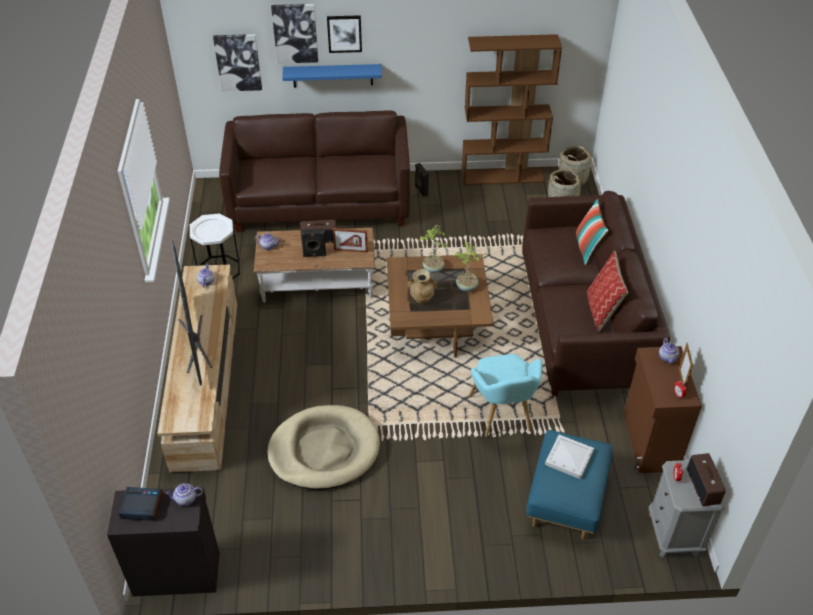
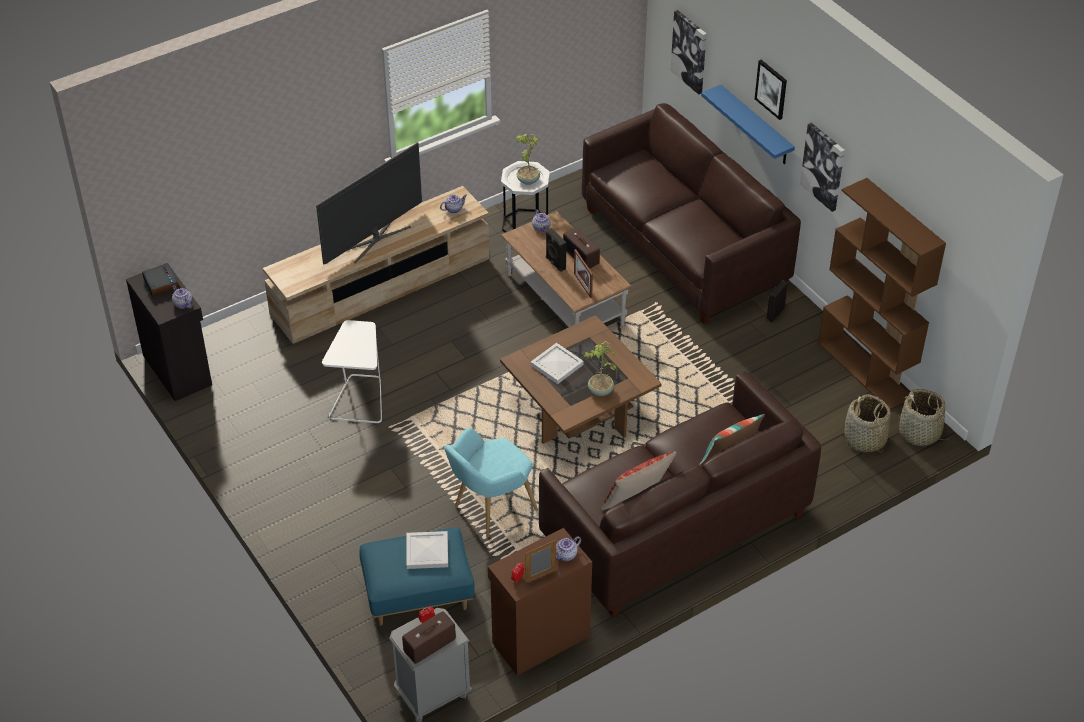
camera: 60 degrees right, 0 degrees up
(295, 33) = (735, 57): picture -> picture (823, 166)
(324, 450) = (359, 400): beige dog bed -> white side table
(421, 298) = (557, 364): beige vase -> white tray
(433, 269) = (606, 355): potted plant -> potted plant (527, 180)

